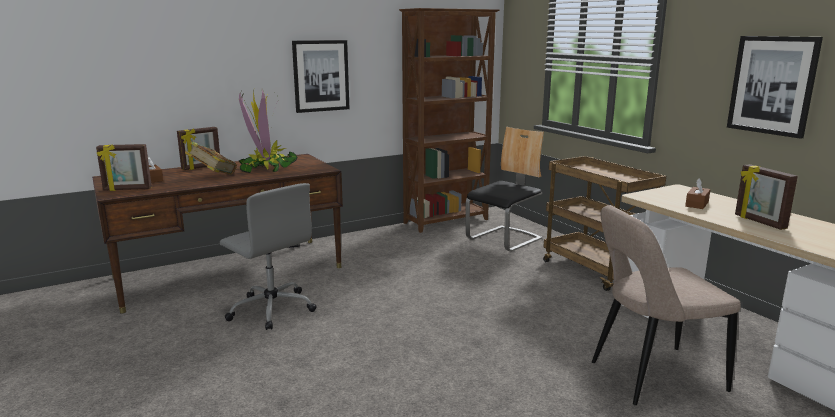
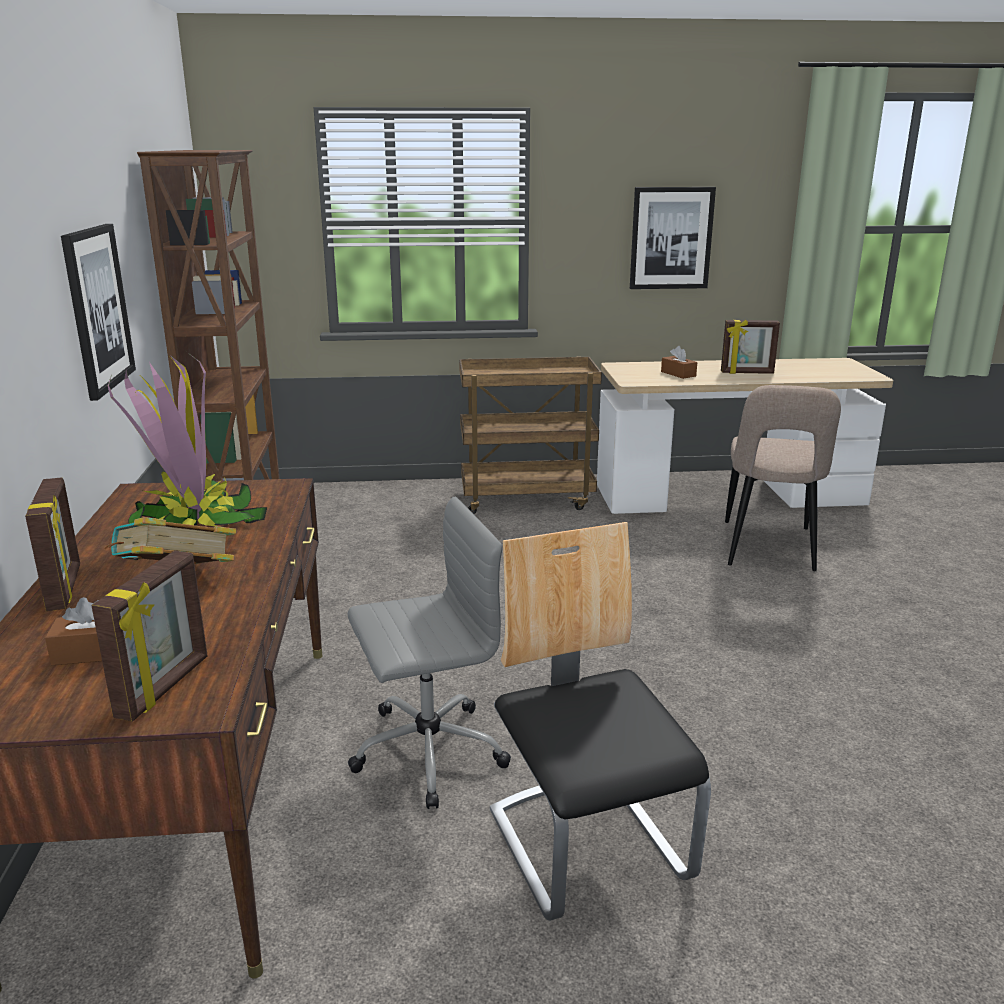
camera: 65 degrees left, 5 degrees up
(504, 239) = (370, 514): chair -> chair (588, 845)

